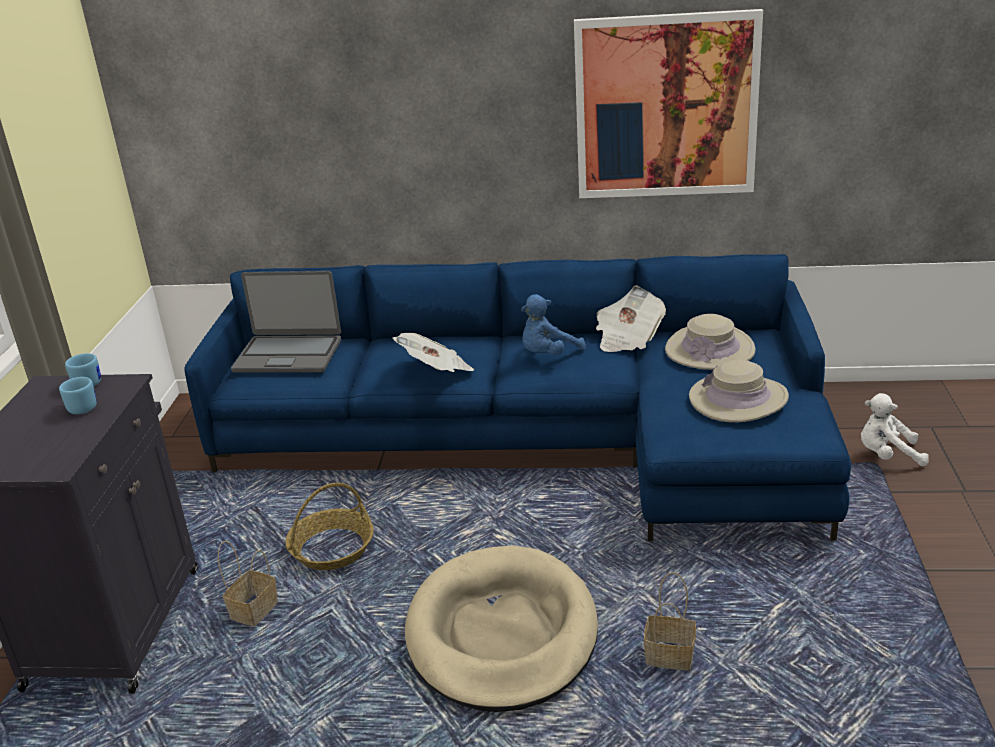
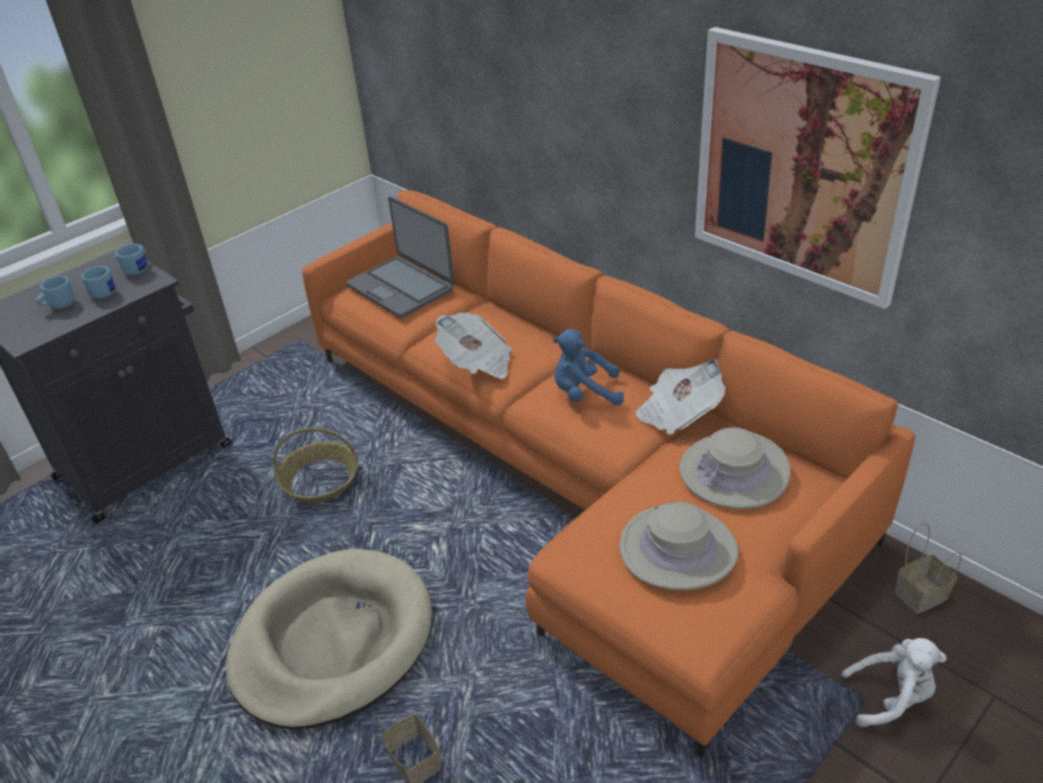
camera: 40 degrees right, 10 degrees up
(44, 434) = (58, 305): none -> blue mug
(254, 610) = (222, 503): basket -> basket (921, 593)
(540, 442) = (576, 470): blue sofa -> orange sofa
(887, 456) = (891, 698): white plush toy -> white plush toy turned 135 degrees clockwise

